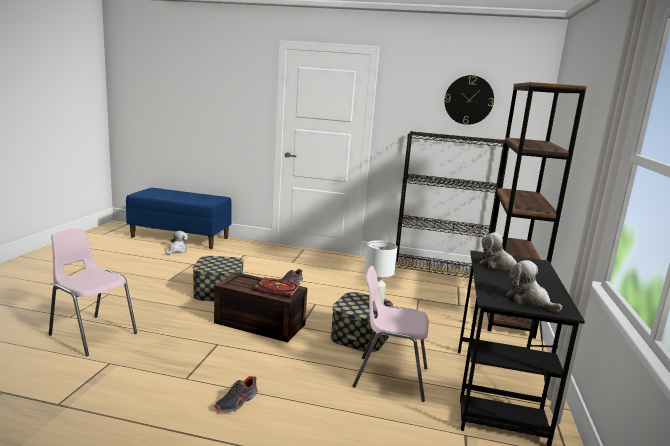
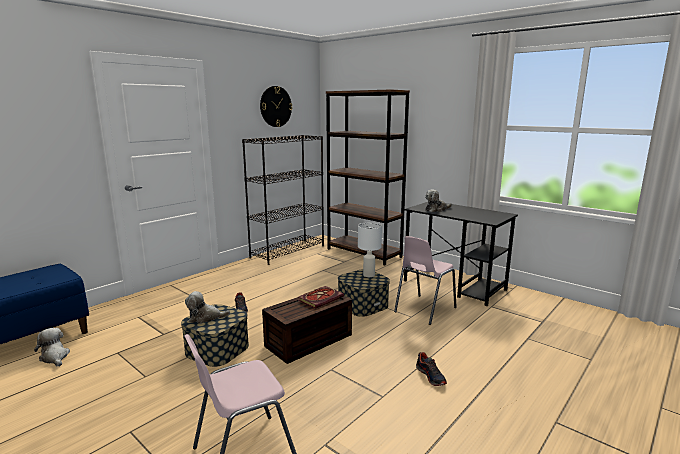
camera: 60 degrees left, 0 degrees up
(529, 300) = (492, 216): plush toy -> plush toy (205, 317)

